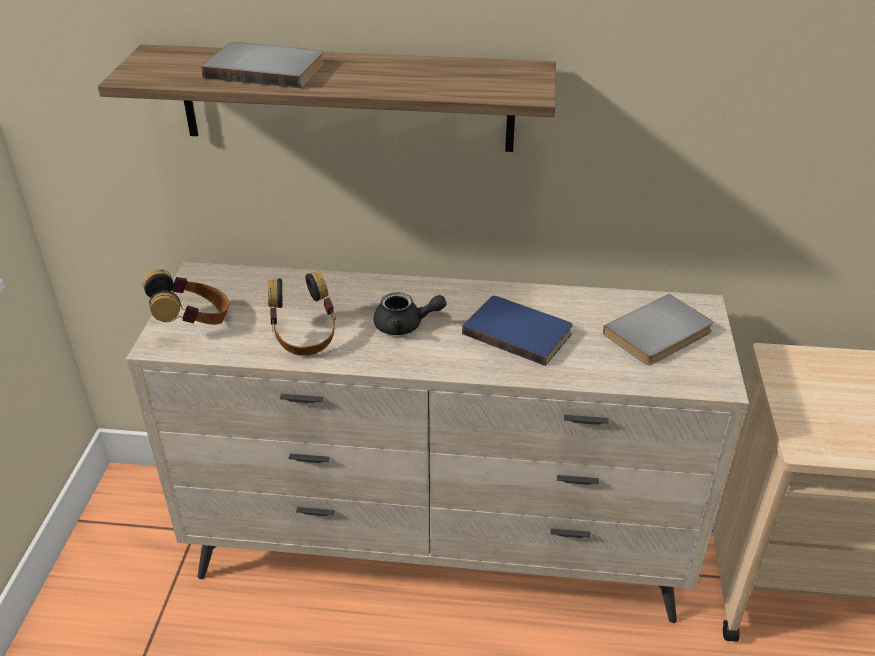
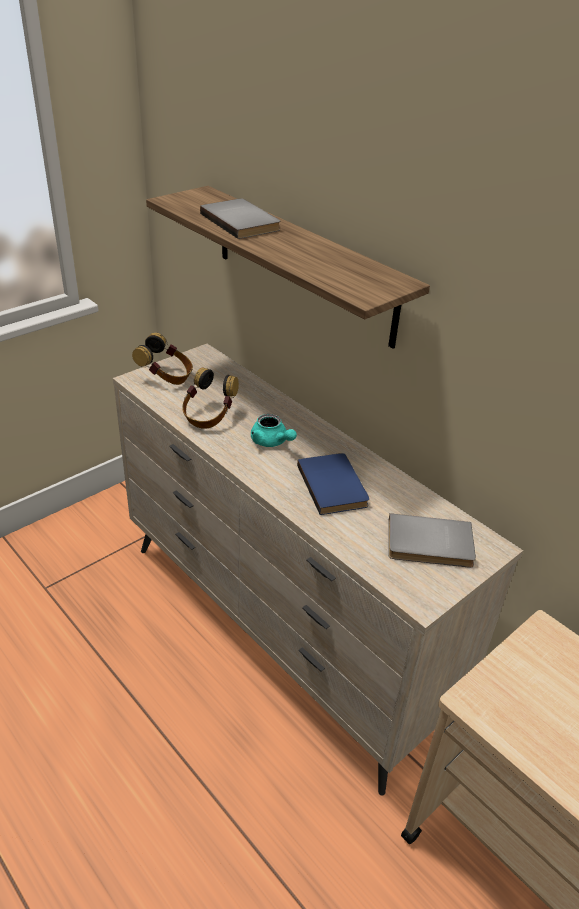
camera: 40 degrees right, 0 degrees up
(405, 326) = (271, 442): black teapot -> turquoise teapot

